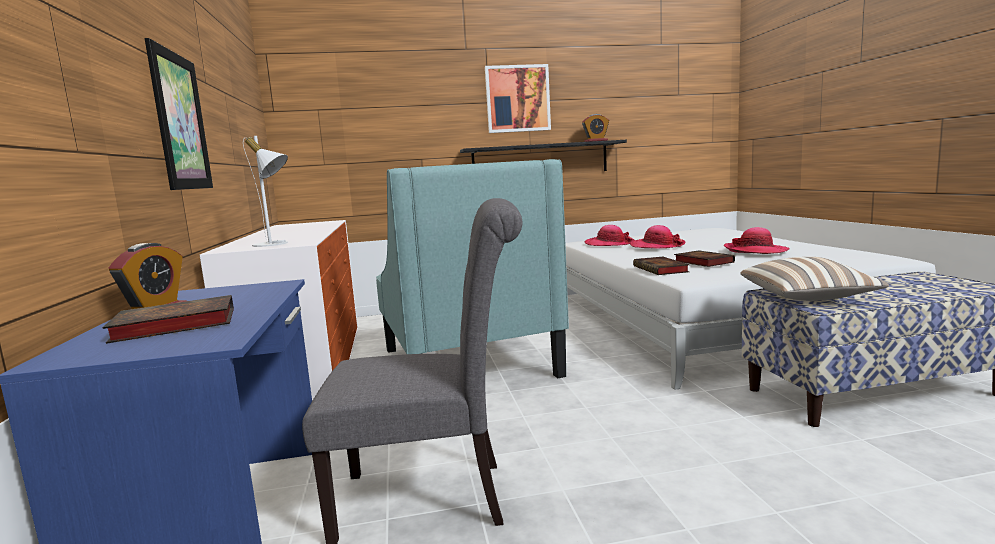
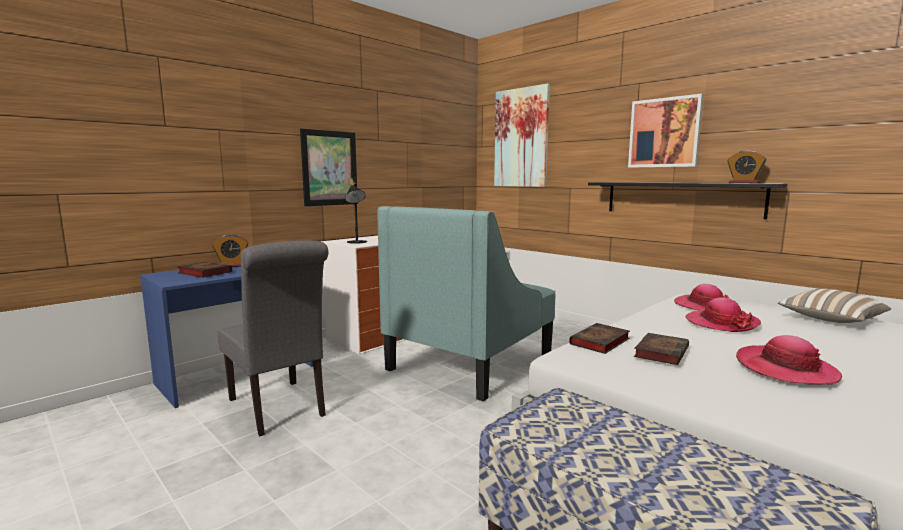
camera: 55 degrees right, 0 degrees up
(275, 244) = (356, 242): white table lamp -> black table lamp
(343, 100) = (521, 138): none -> picture
(808, 298) = (552, 419): pillow -> pillow (830, 320)

